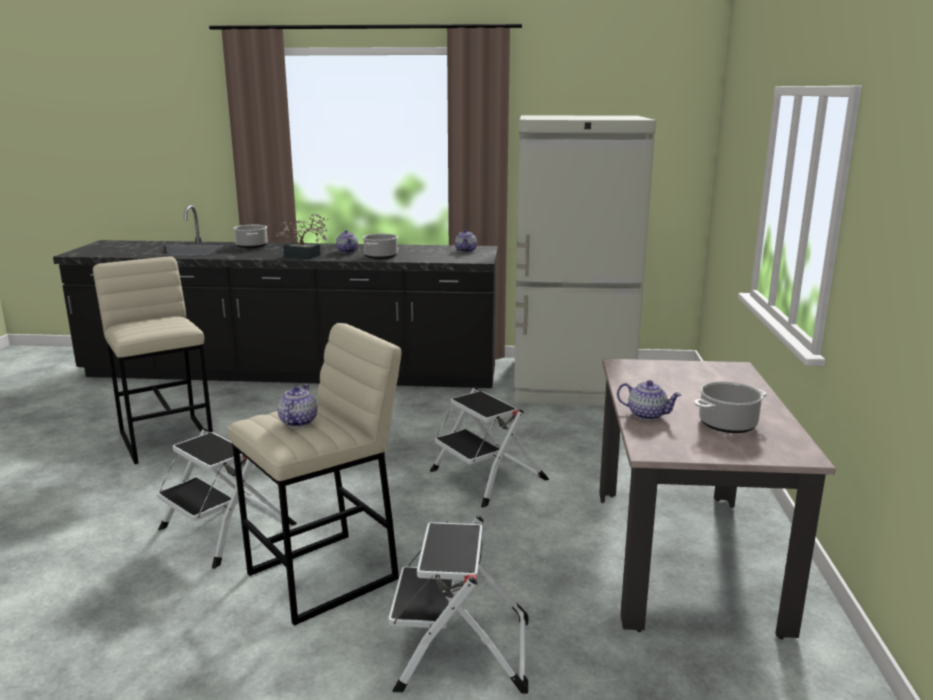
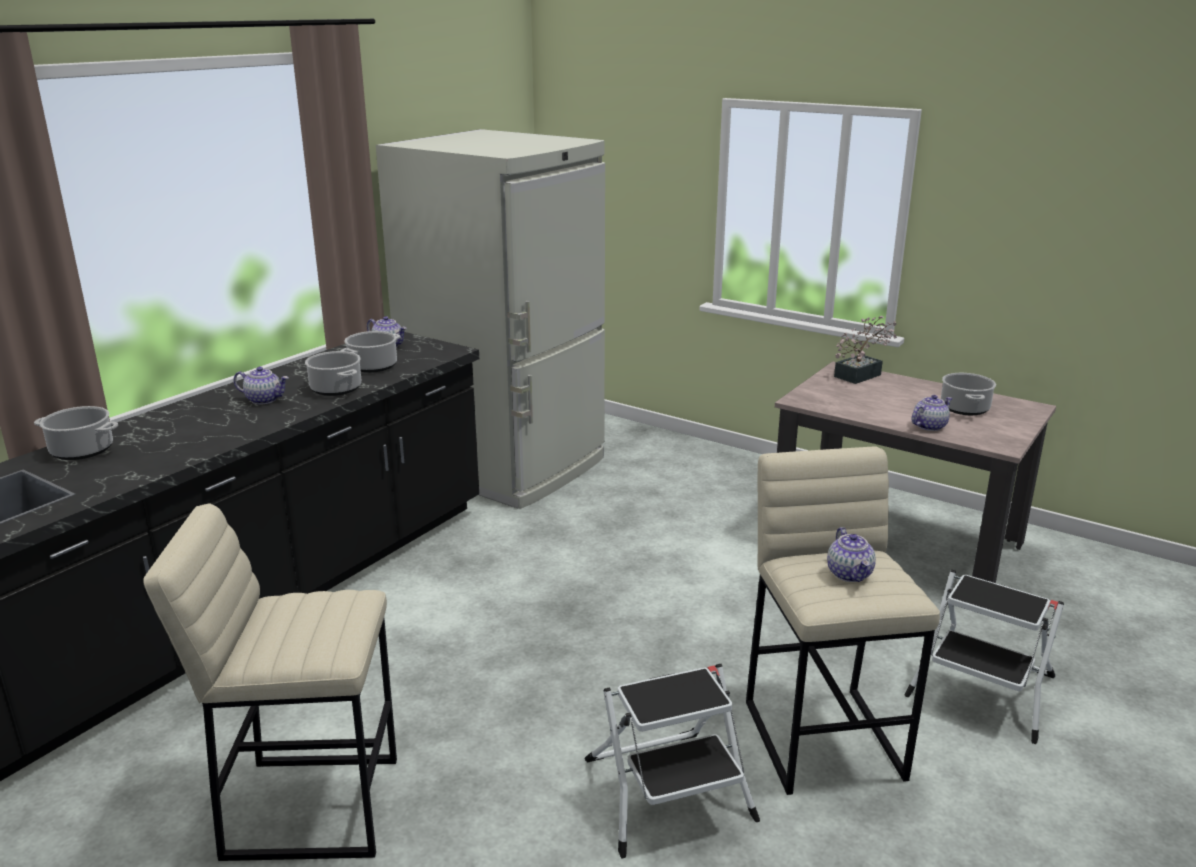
camera: 60 degrees left, 5 degrees up
(298, 421) = (850, 574): teapot -> teapot turned 135 degrees counterclockwise
(305, 256) = (243, 428): potted plant -> potted plant (861, 374)
(426, 255) = (373, 366): none -> cooking pot
(488, 477) = (686, 580): step ladder -> none

